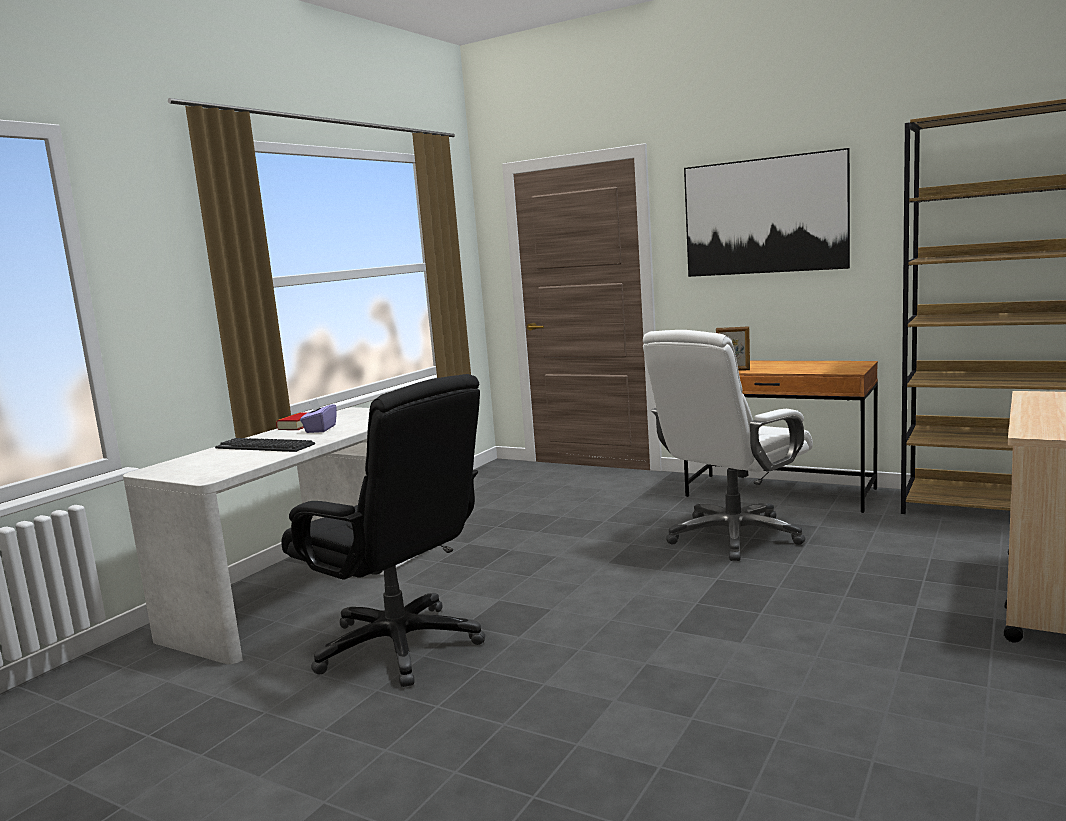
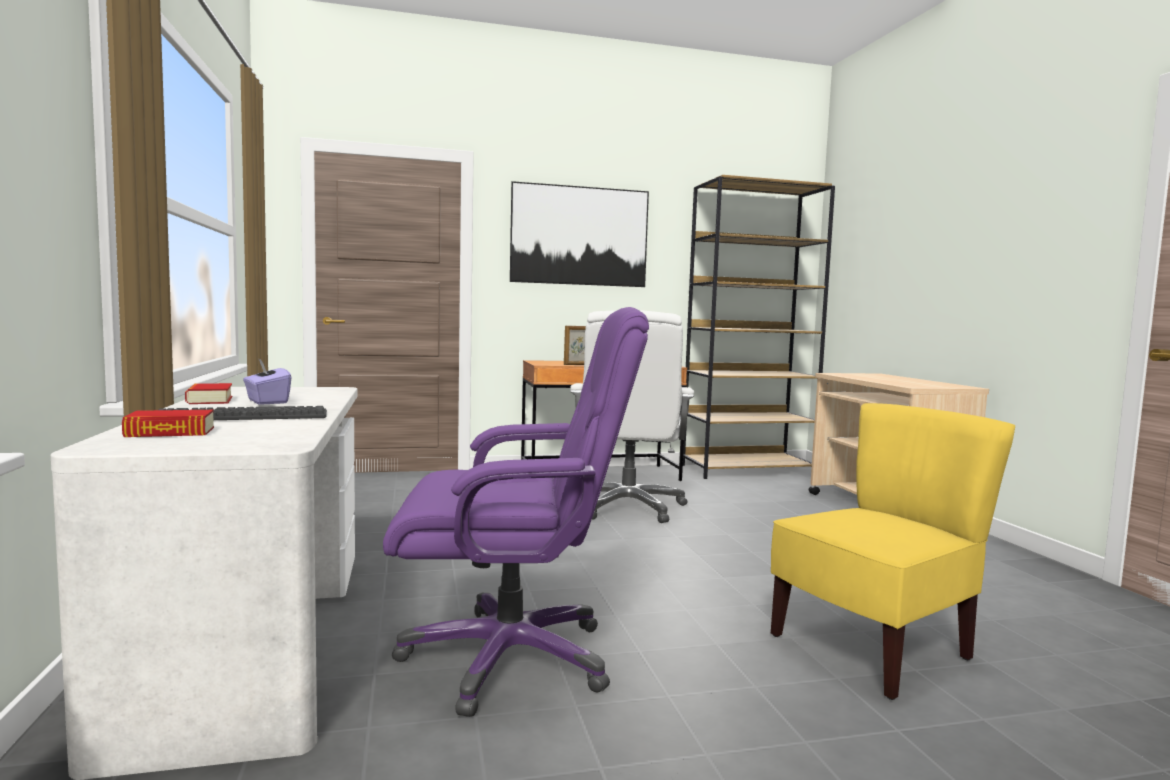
camera: 45 degrees left, 5 degrees down
(199, 460) = (170, 432): none -> book
(400, 646) = (511, 657): black office chair -> purple office chair
(662, 736) = (873, 649): none -> yellow chair

